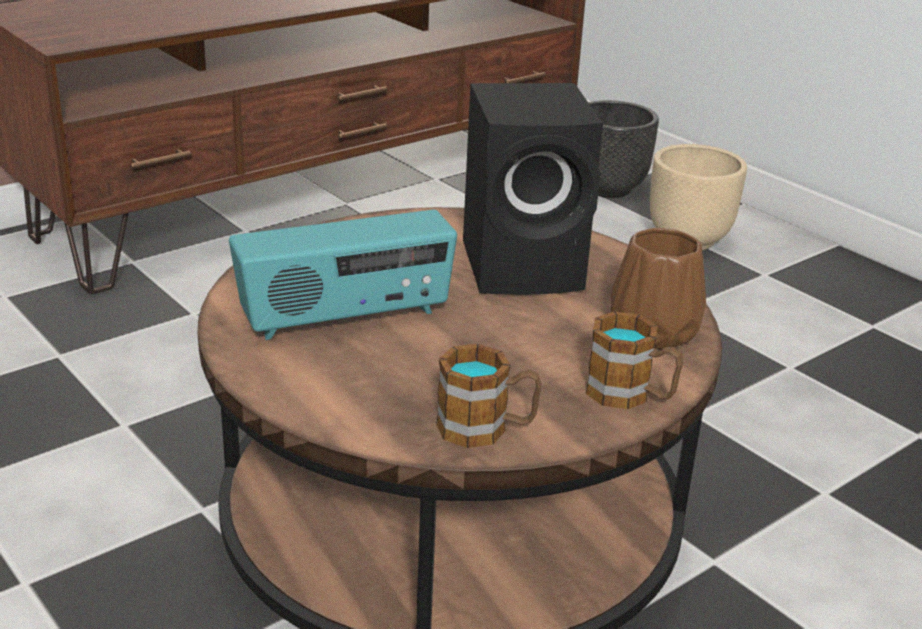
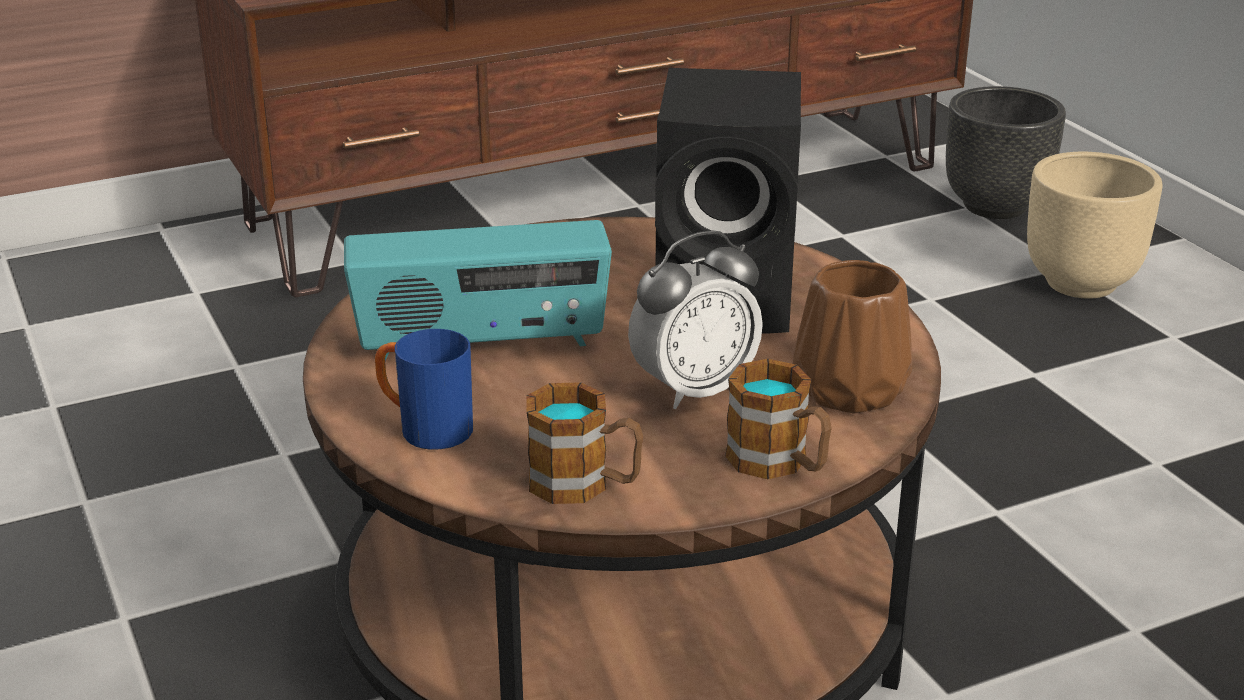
camera: 15 degrees right, 0 degrees up
(330, 394) = (424, 429): none -> blue mug
(534, 342) = (694, 390): none -> alarm clock

